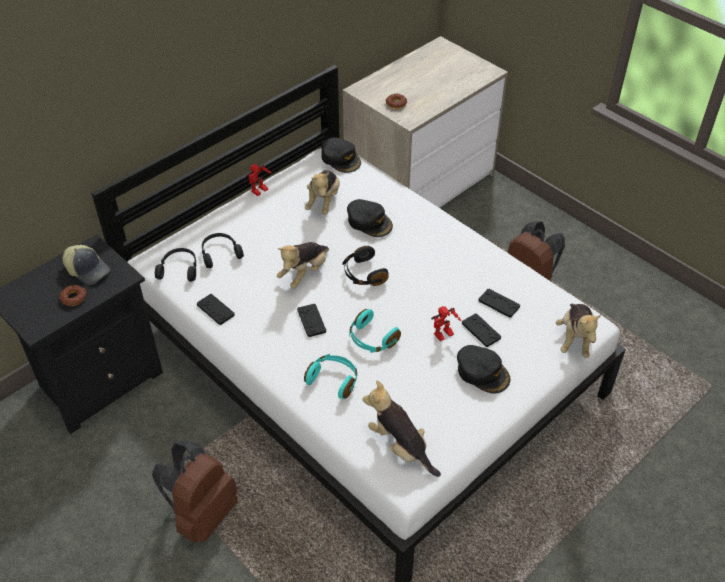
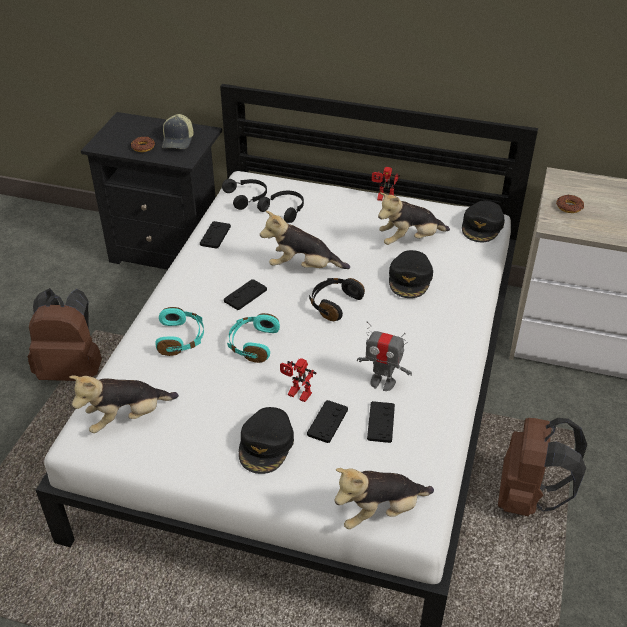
camera: 60 degrees right, 5 degrees down
(400, 446) = (127, 418): plush toy -> plush toy turned 135 degrees counterclockwise
(462, 285) = (382, 382): none -> toy robot

